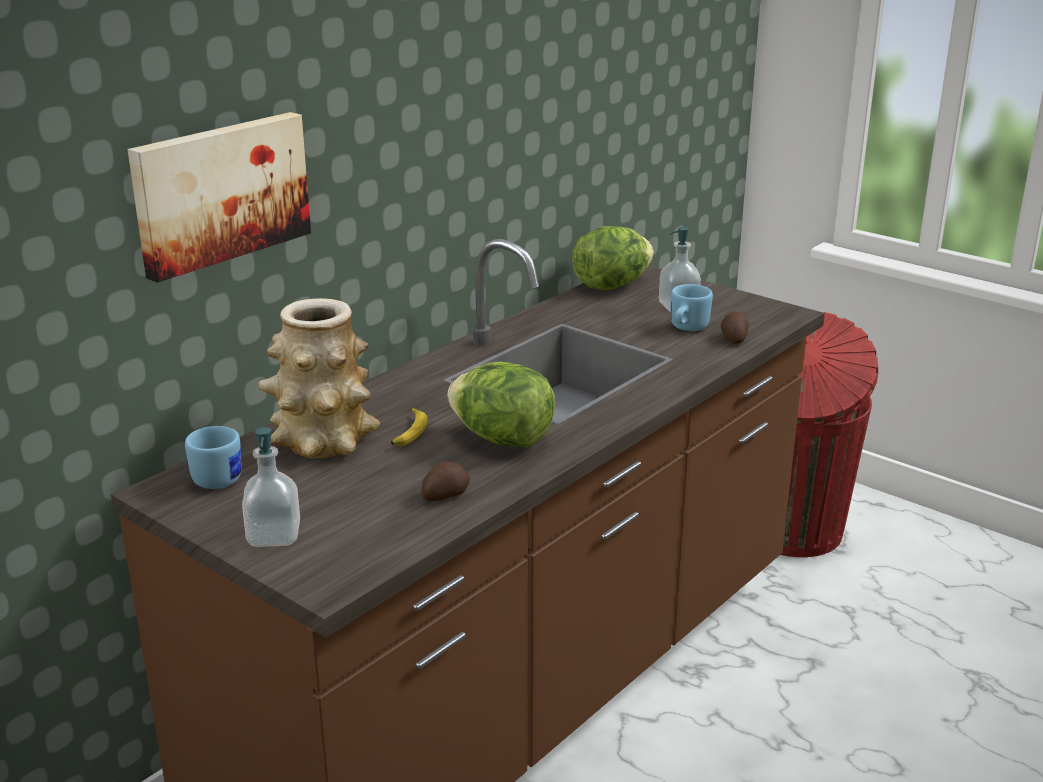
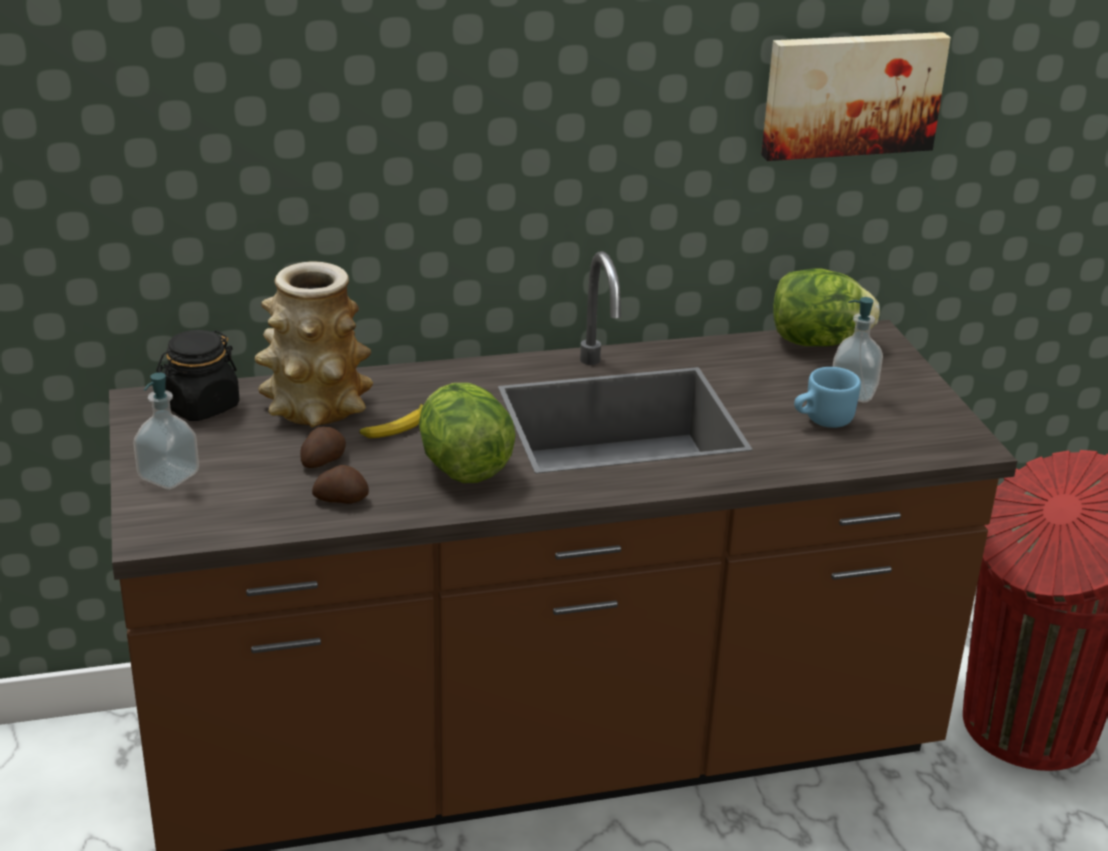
camera: 35 degrees right, 5 degrees up
(220, 192) = (265, 136): picture -> picture (851, 93)
(220, 476) = (200, 406): blue mug -> black jar
(733, 338) = (856, 451): potato -> potato (322, 460)

